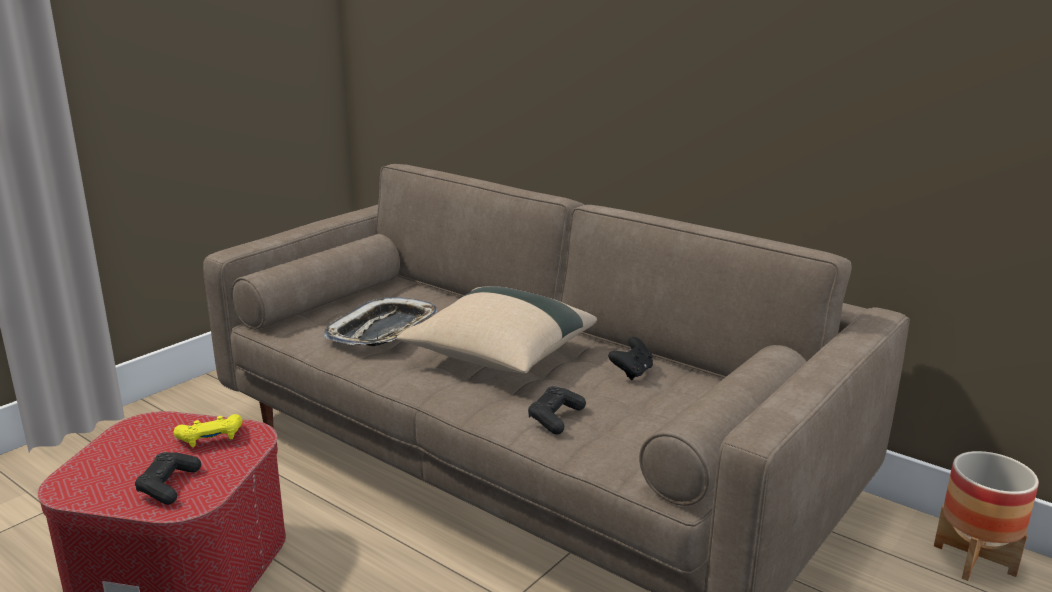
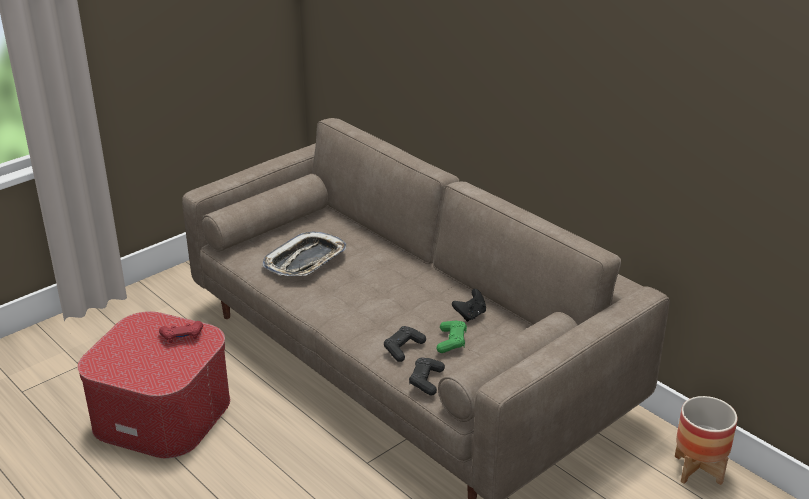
camera: 10 degrees right, 10 degrees up
(168, 486) = (155, 370): black game controller -> black game controller (426, 381)
(210, 438) = (182, 336): yellow game controller -> red game controller
(499, 356) = (382, 291): beige pillow -> none
(621, 404) = (451, 342): none -> green game controller

